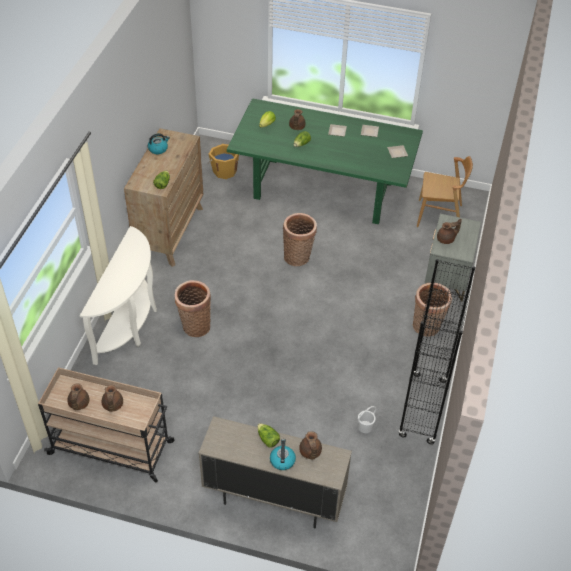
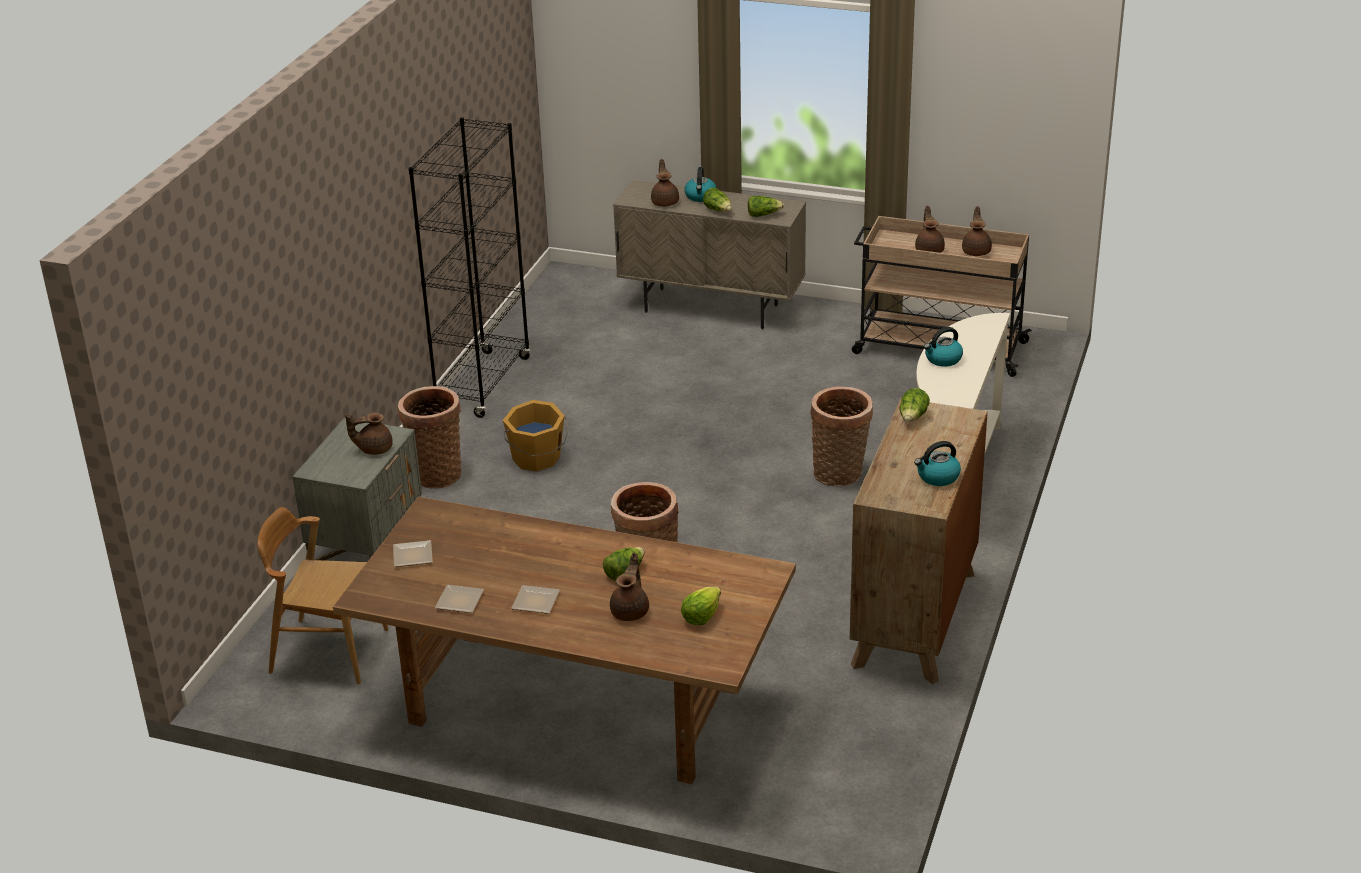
camera: 175 degrees left, 15 degrees down
(132, 273) = (943, 359): none -> kettle
(224, 171) = (808, 752): orange bucket -> orange bucket (537, 459)
(232, 432) = (763, 215): none -> lettuce
(322, 190) = (577, 706): green dining table -> brown dining table
(365, 427) = (574, 367): white bucket -> none

